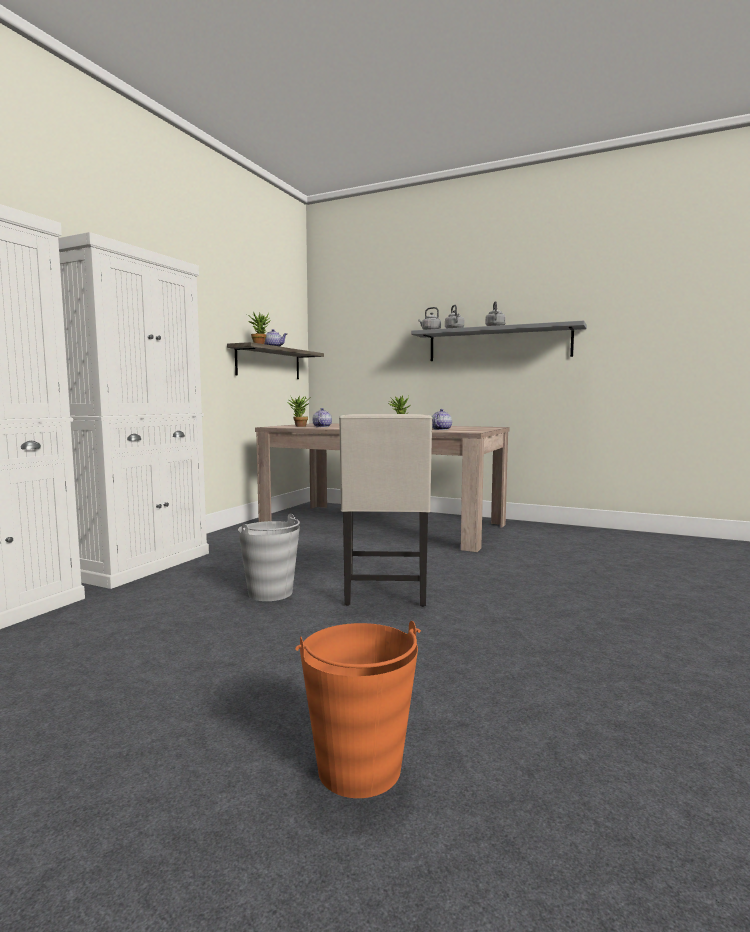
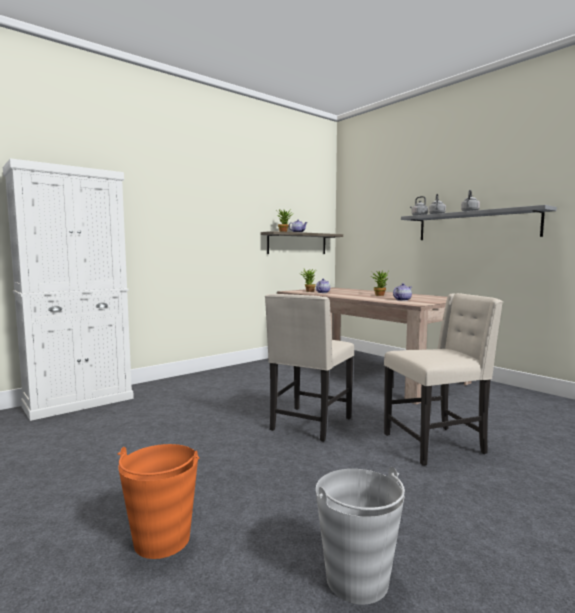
camera: 25 degrees right, 0 degrees up
(143, 565) = (182, 381): white cabinet -> none
(270, 593) = (233, 413): grey bucket -> grey bucket (357, 580)
(542, 588) = (436, 444): none -> beige chair

